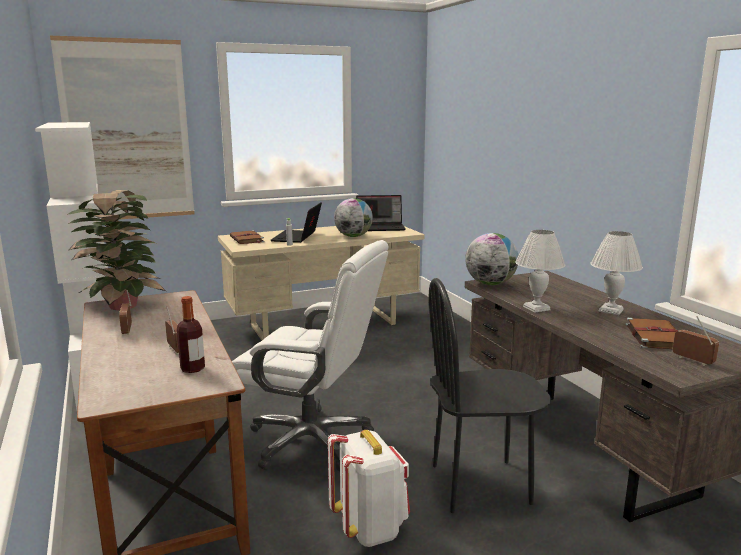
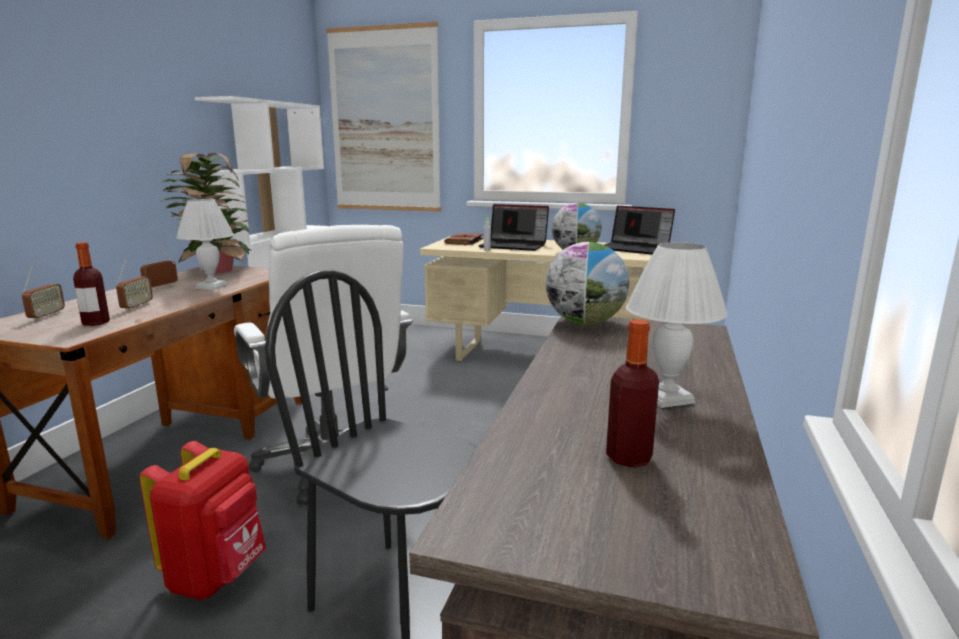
camera: 40 degrees right, 0 degrees up
(297, 237) = (514, 246): laptop -> laptop turned 120 degrees counterclockwise
(370, 528) = (217, 575): white backpack -> red backpack
(536, 308) = (557, 363): white table lamp -> white table lamp (212, 286)
(655, 336) = (629, 457): brown book -> bottle
(692, 361) = (574, 522): radio -> radio (46, 316)

